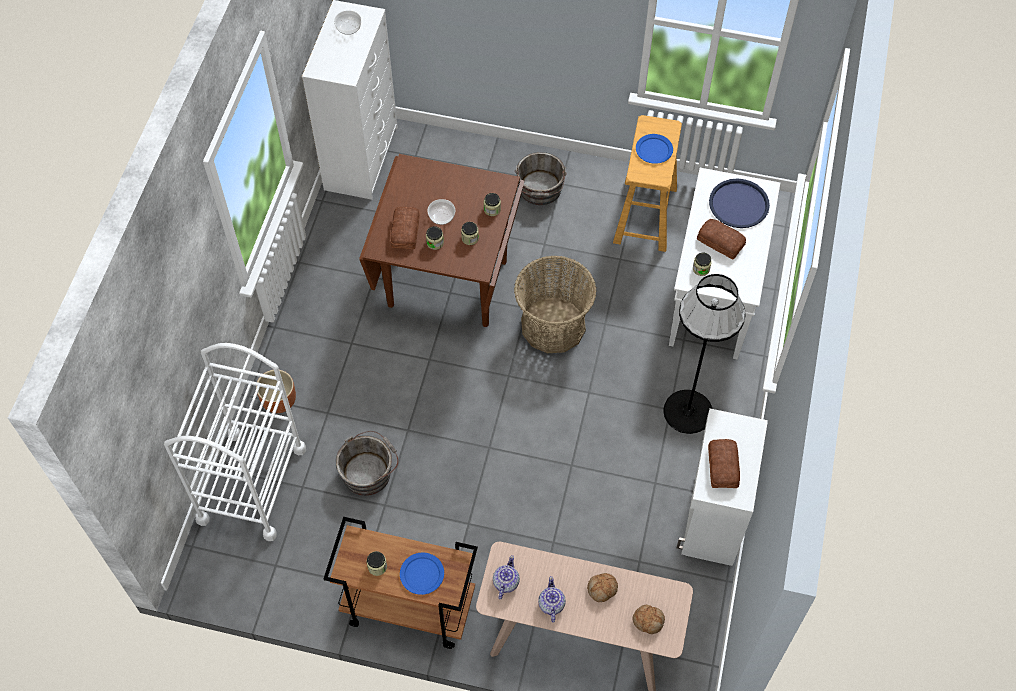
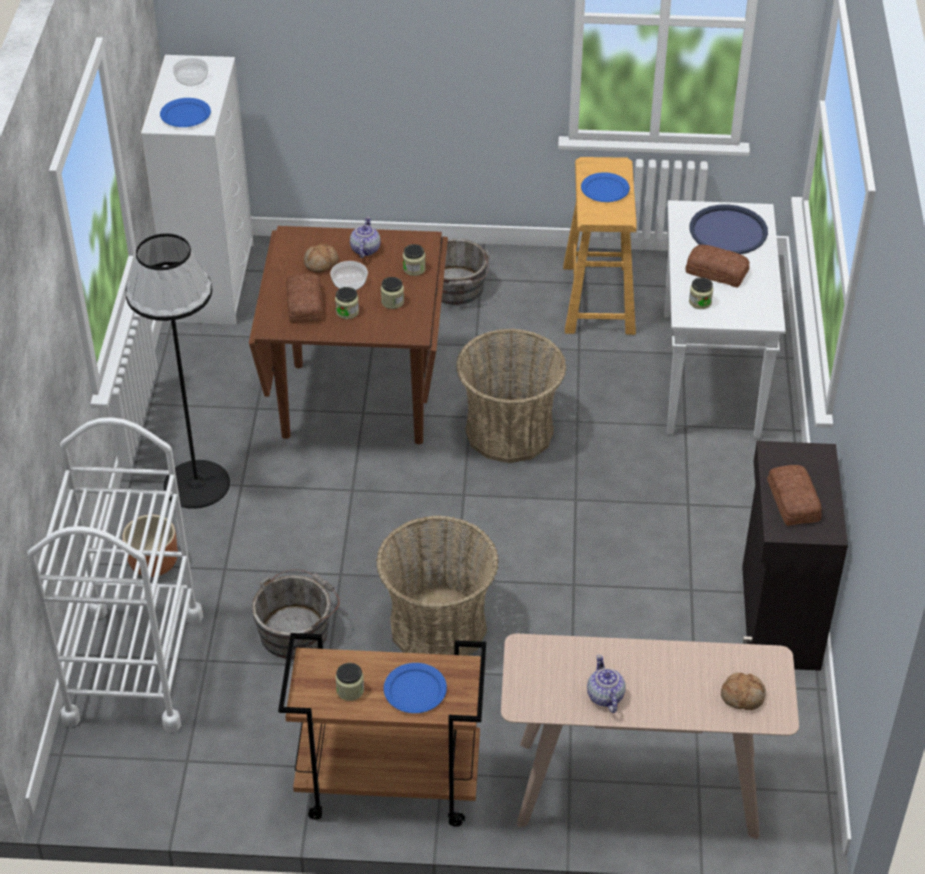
camera: 10 degrees left, 15 degrees down
(338, 63) = (185, 115): none -> blue plate
(468, 485) = (438, 626): none -> basket
(505, 582) = (535, 680): teapot -> teapot (365, 250)
(602, 589) = (670, 669): bread -> bread (321, 264)
(687, 411) = (712, 503): black floor lamp -> black floor lamp (196, 484)
(712, 517) = (778, 618): white cabinet -> black cabinet

